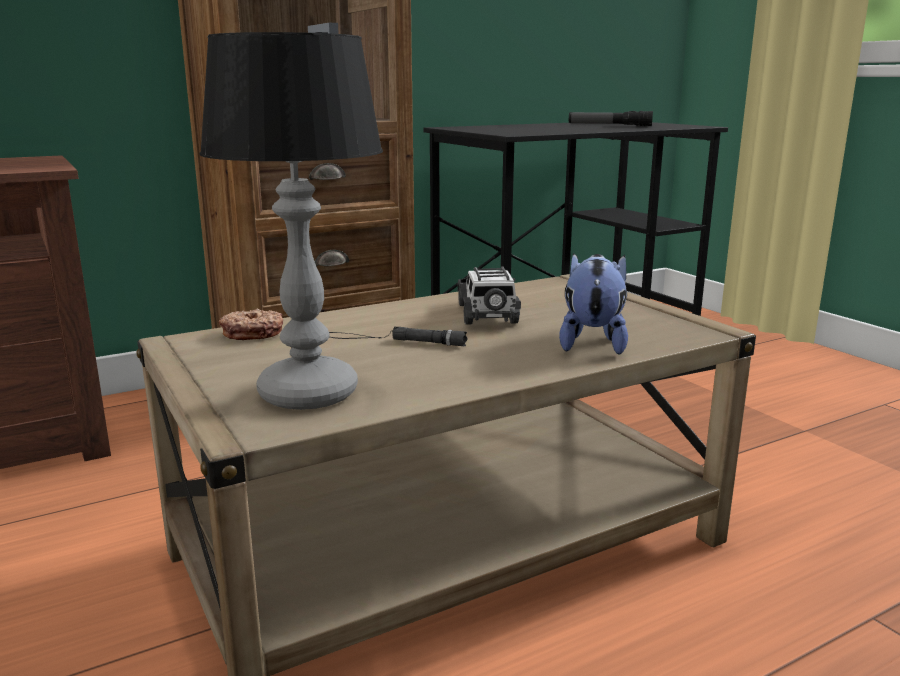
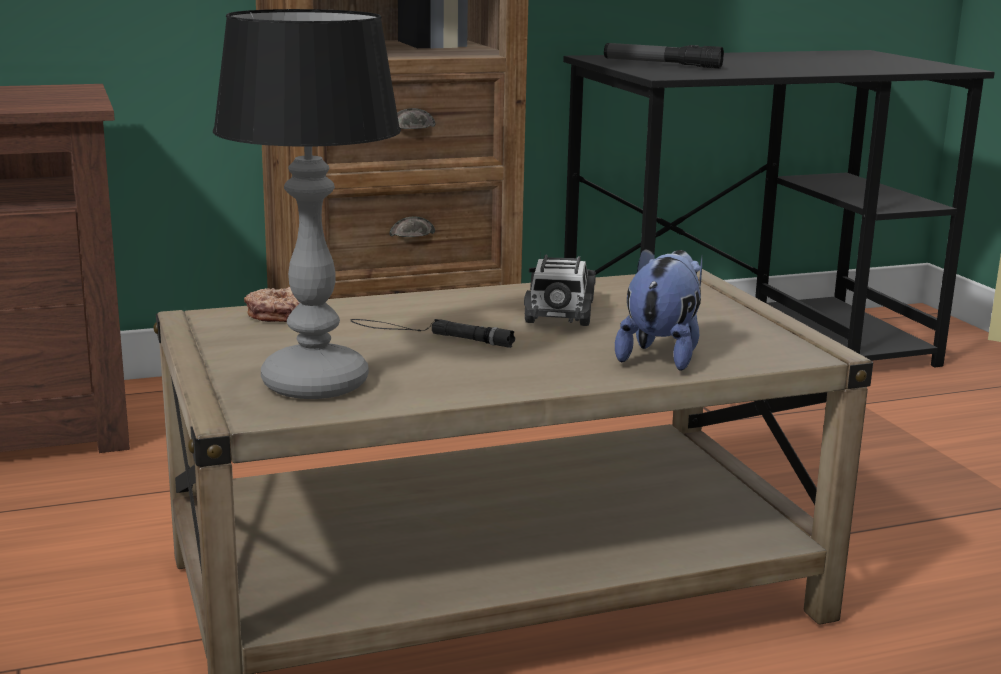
camera: 10 degrees right, 0 degrees up
(609, 125) = (824, 61): flashlight -> flashlight (661, 64)

